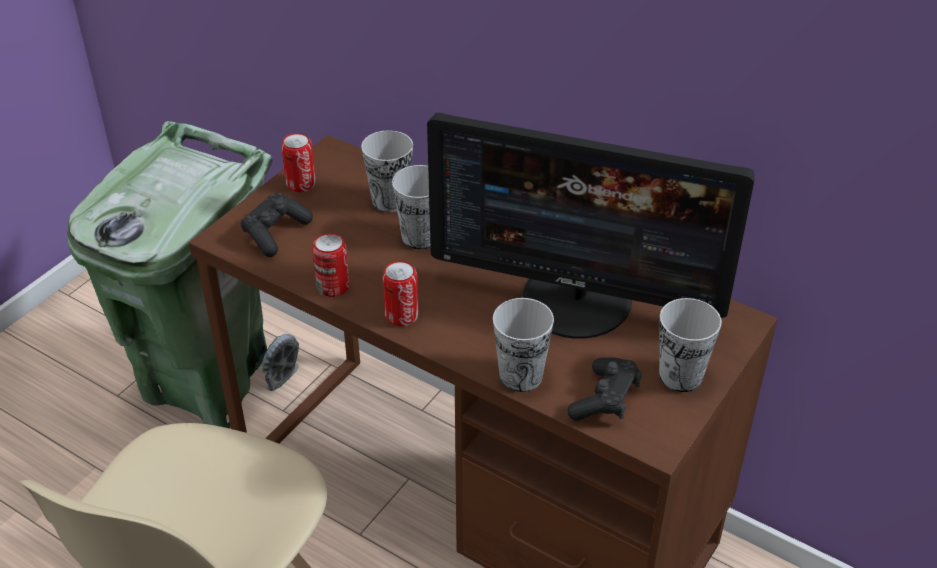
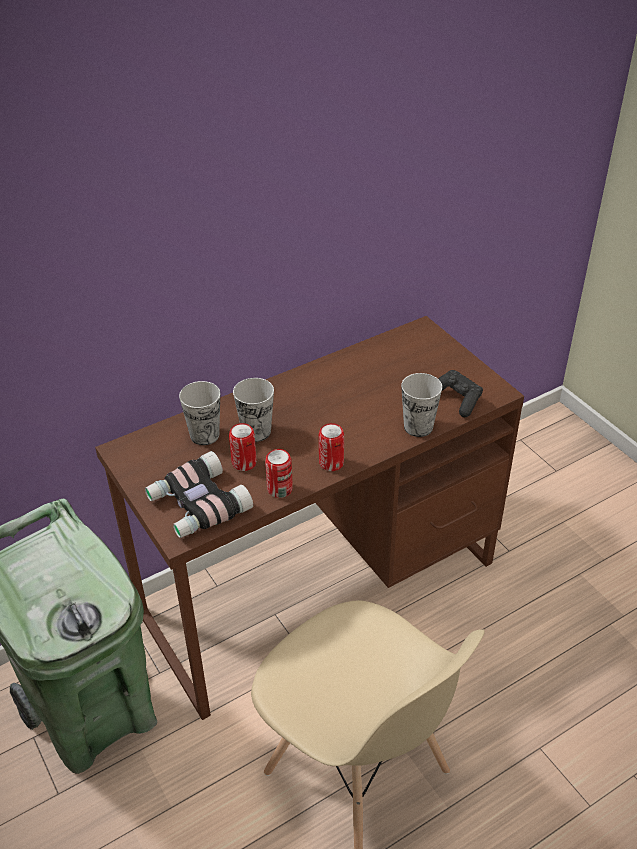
camera: 65 degrees left, 0 degrees up
(275, 233) = (197, 505): black game controller -> binoculars
(301, 184) = (147, 476): can -> can (244, 463)
(577, 300) = (365, 382): monitor -> none
(680, 376) = (452, 365): cup -> none

